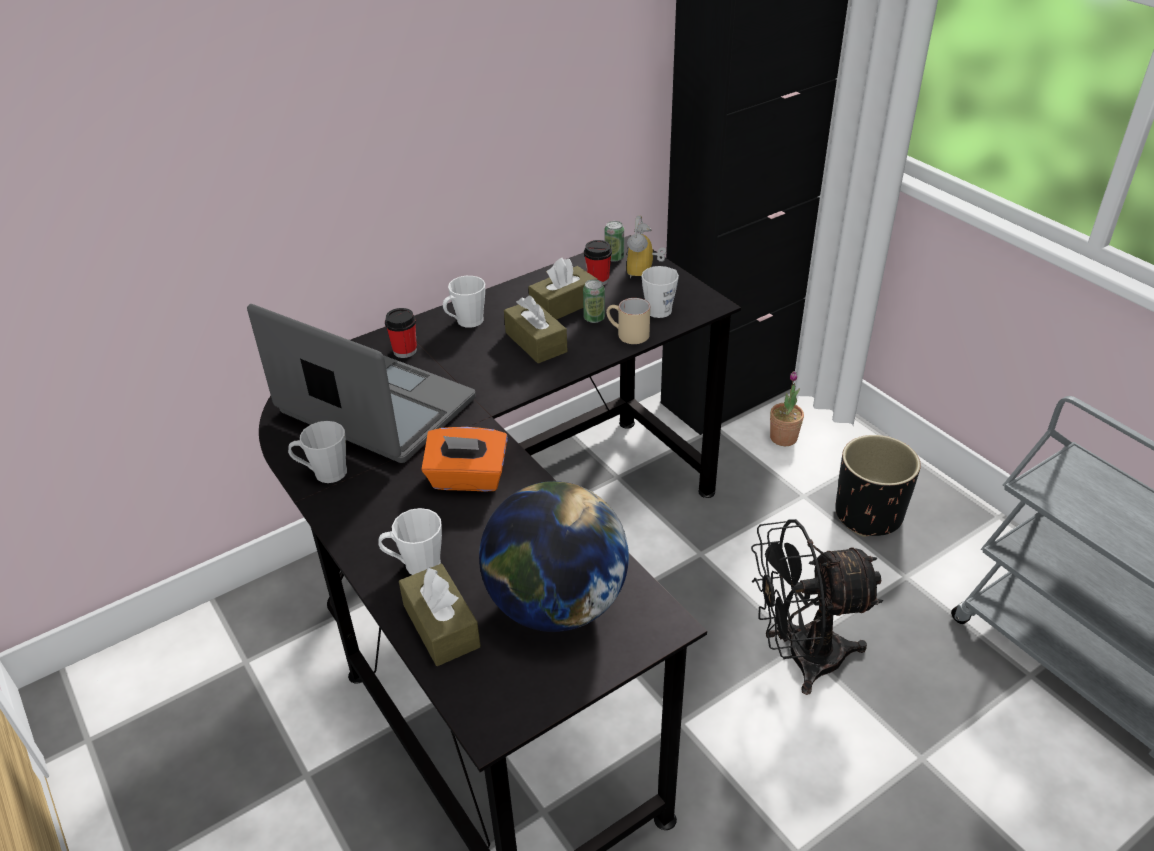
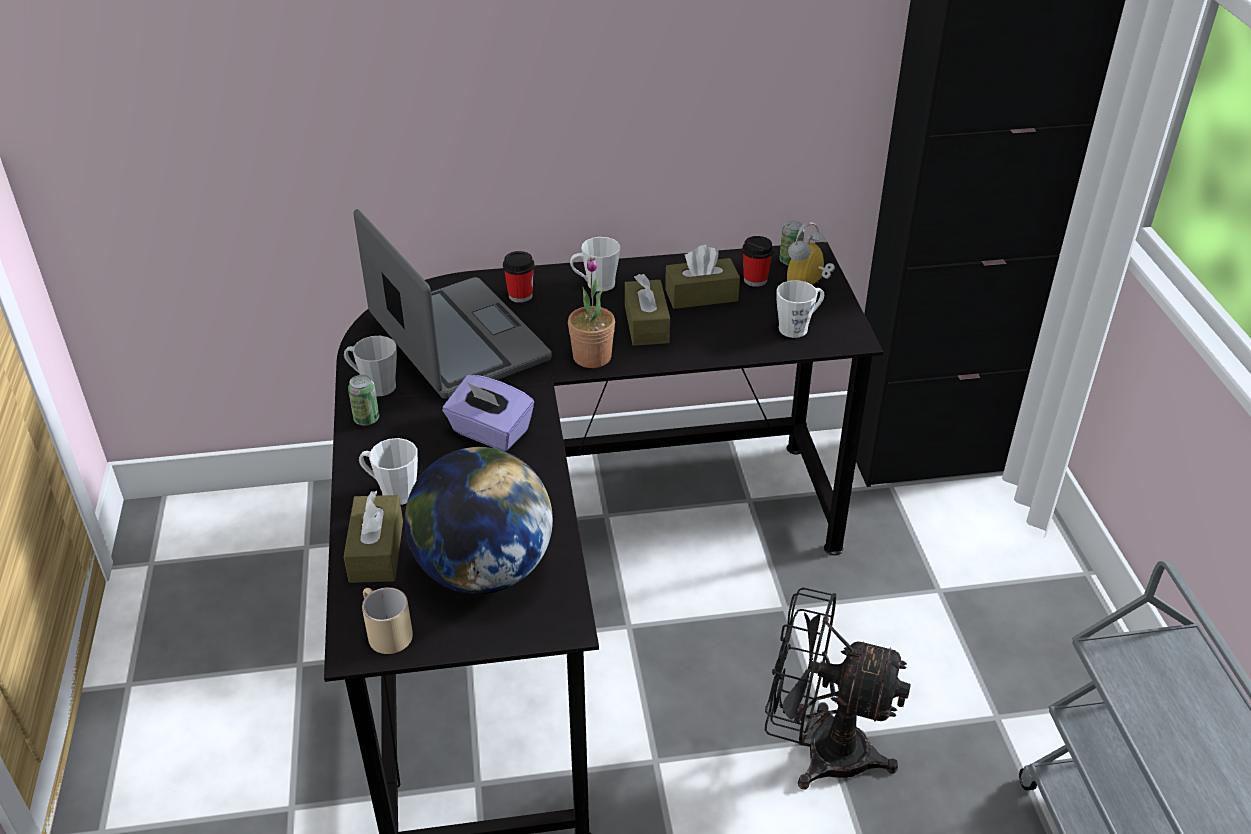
camera: 25 degrees right, 0 degrees up
(467, 479) = (490, 432): orange tissue box -> purple tissue box
(594, 318) = (721, 317): can -> can (366, 419)
(627, 334) = (741, 344): beige mug -> beige mug (384, 632)
(783, 438) = (959, 521): potted plant -> potted plant (592, 357)
(868, 515) = (999, 637): black planter -> none

